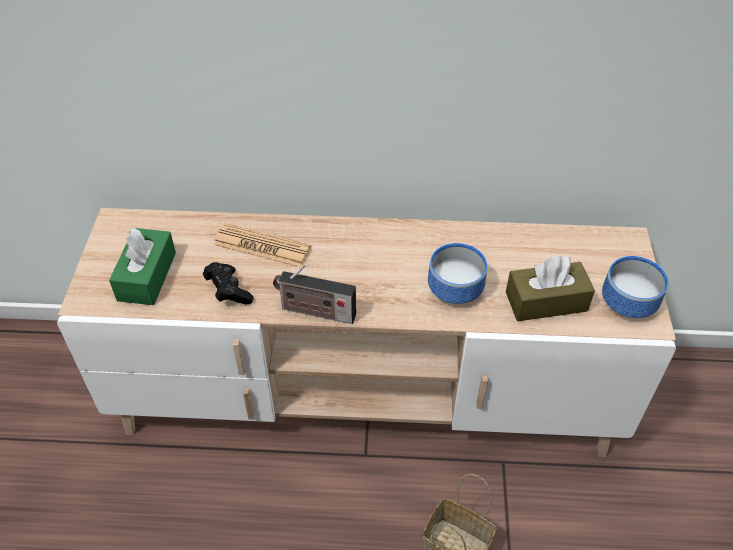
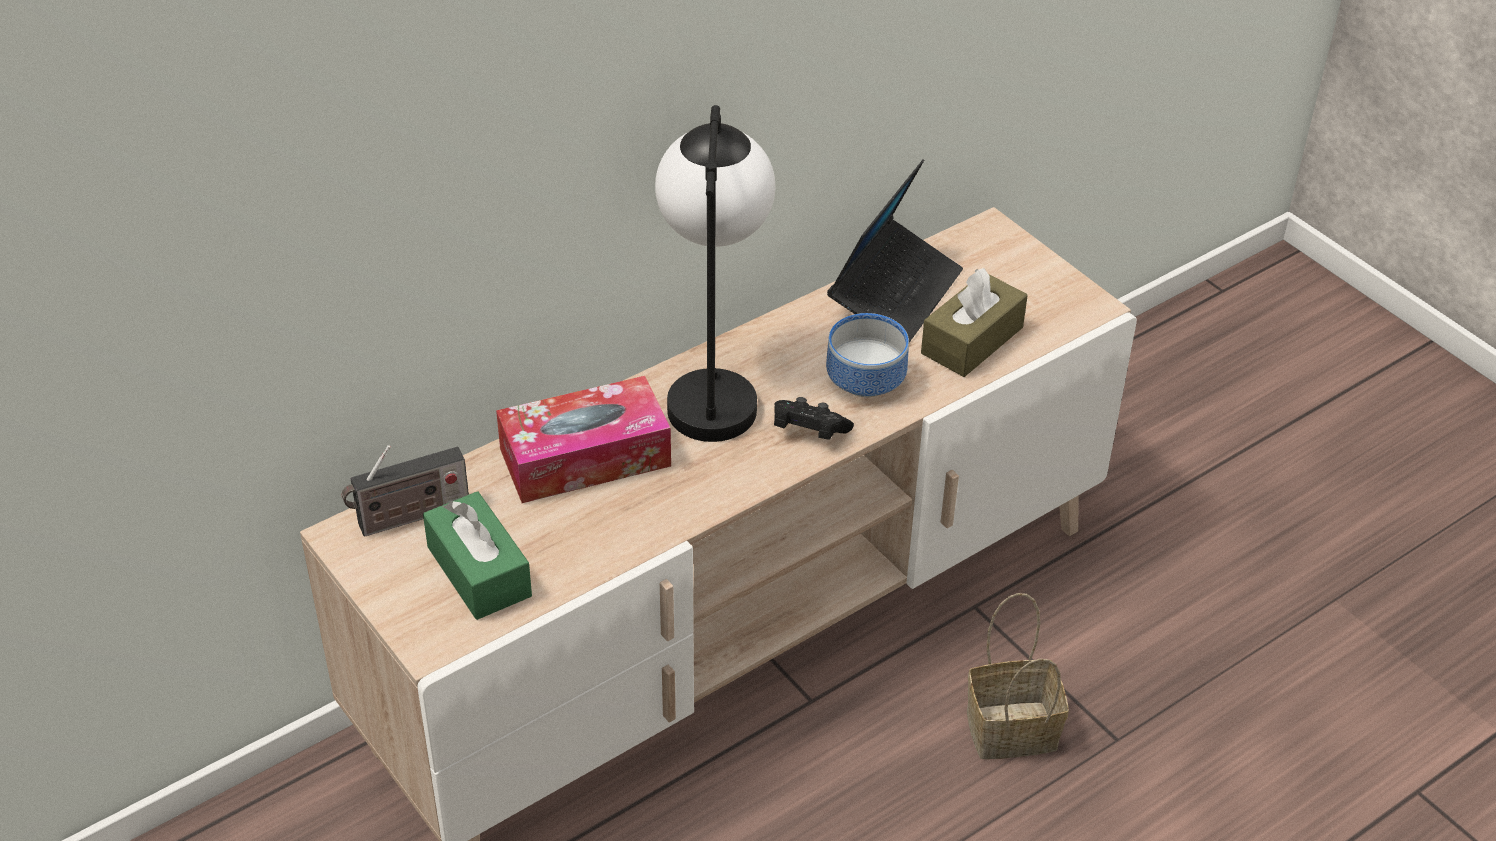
camera: 40 degrees left, 5 degrees down
(228, 291) = (606, 528): black game controller -> black game controller (808, 432)
(262, 246) = (585, 457): newspaper -> tissue box
(315, 312) = (736, 491): radio -> radio (409, 517)
(368, 244) = (712, 385): none -> table lamp
(528, 248) = (895, 294): none -> laptop
(625, 302) = (1049, 297): bowl -> none

